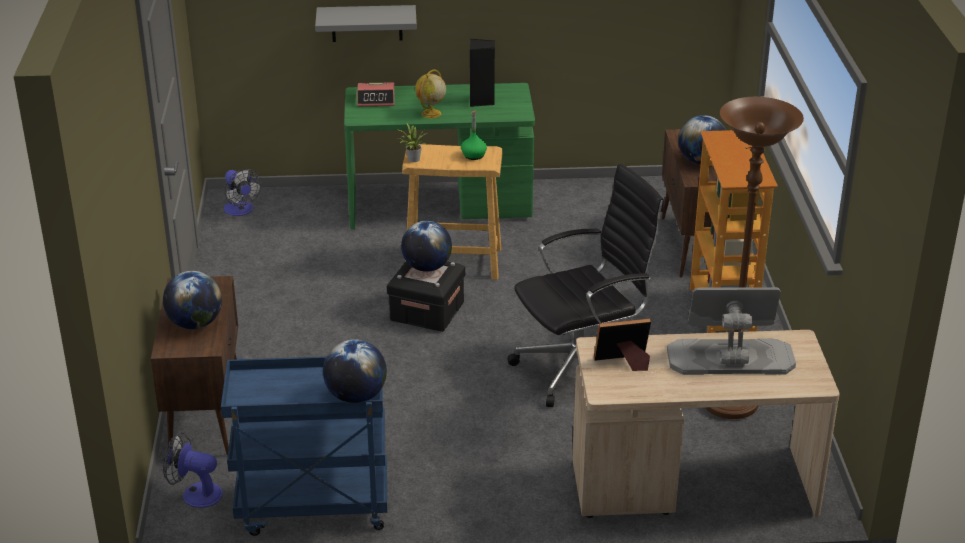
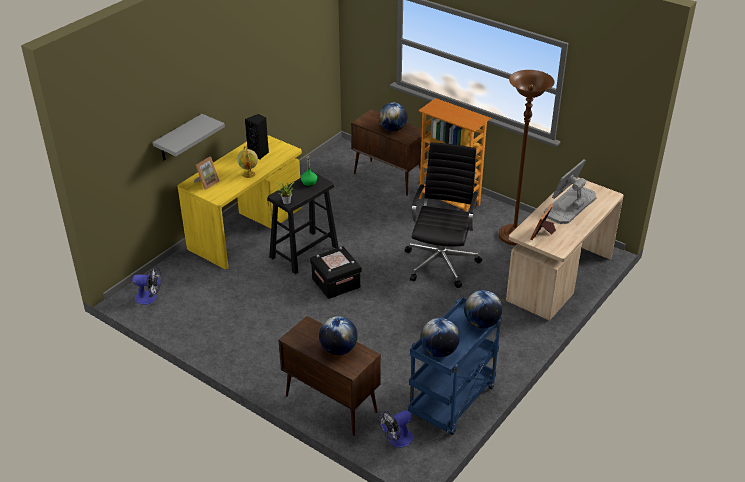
camera: 50 degrees left, 5 degrees up
(376, 100) = (207, 183): alarm clock -> picture frame
(427, 267) = (332, 257): globe -> globe (439, 351)
(440, 205) = (246, 229): green desk -> yellow desk
(452, 261) = (303, 252): beige stool -> black stool

